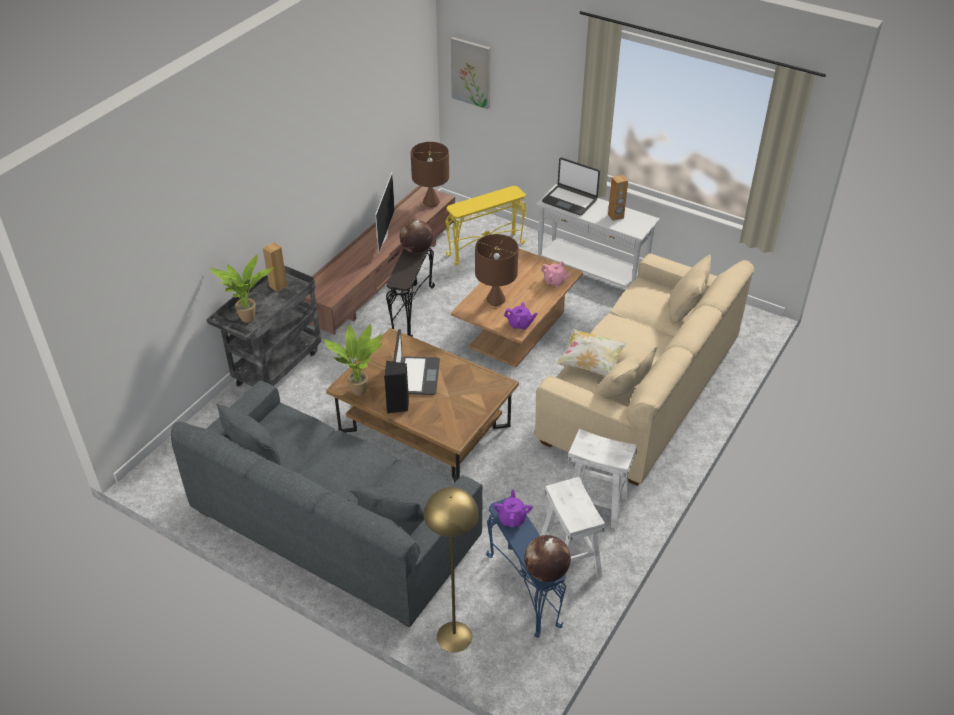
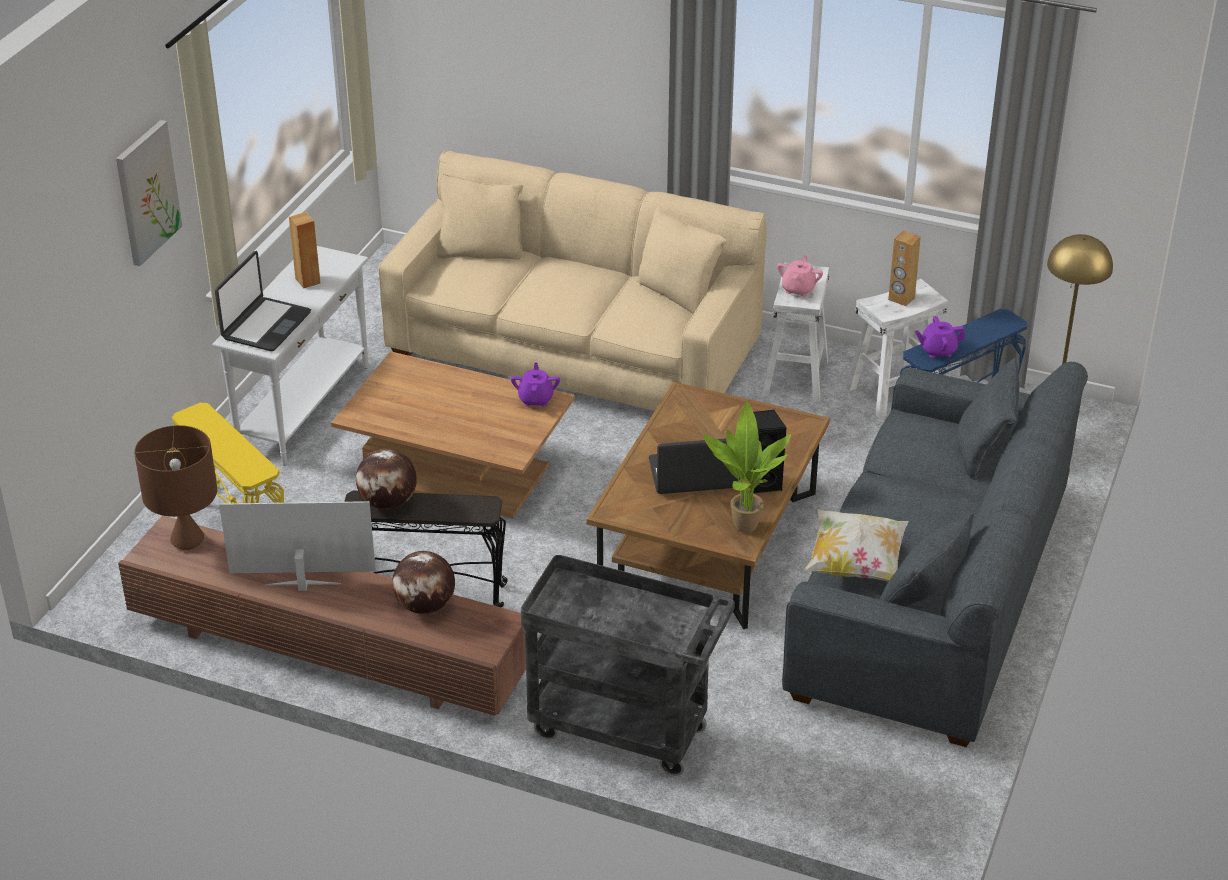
camera: 100 degrees left, 5 degrees down
(248, 320) = (672, 626): potted plant -> none
(278, 286) = (569, 611): brown speaker -> brown speaker (901, 299)
(471, 72) = (46, 319): picture -> picture (147, 192)
(495, 301) = (483, 427): brown table lamp -> none
(546, 572) = (1004, 321): globe -> globe (425, 606)
(555, 281) = (422, 374): pink teapot -> pink teapot (798, 289)
(590, 364) = (625, 318): pillow -> pillow (856, 564)

